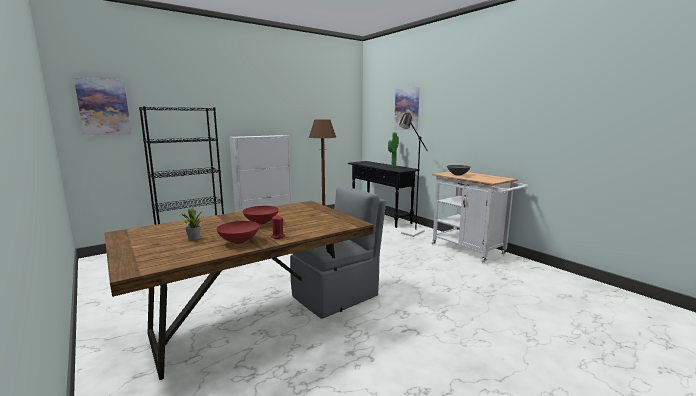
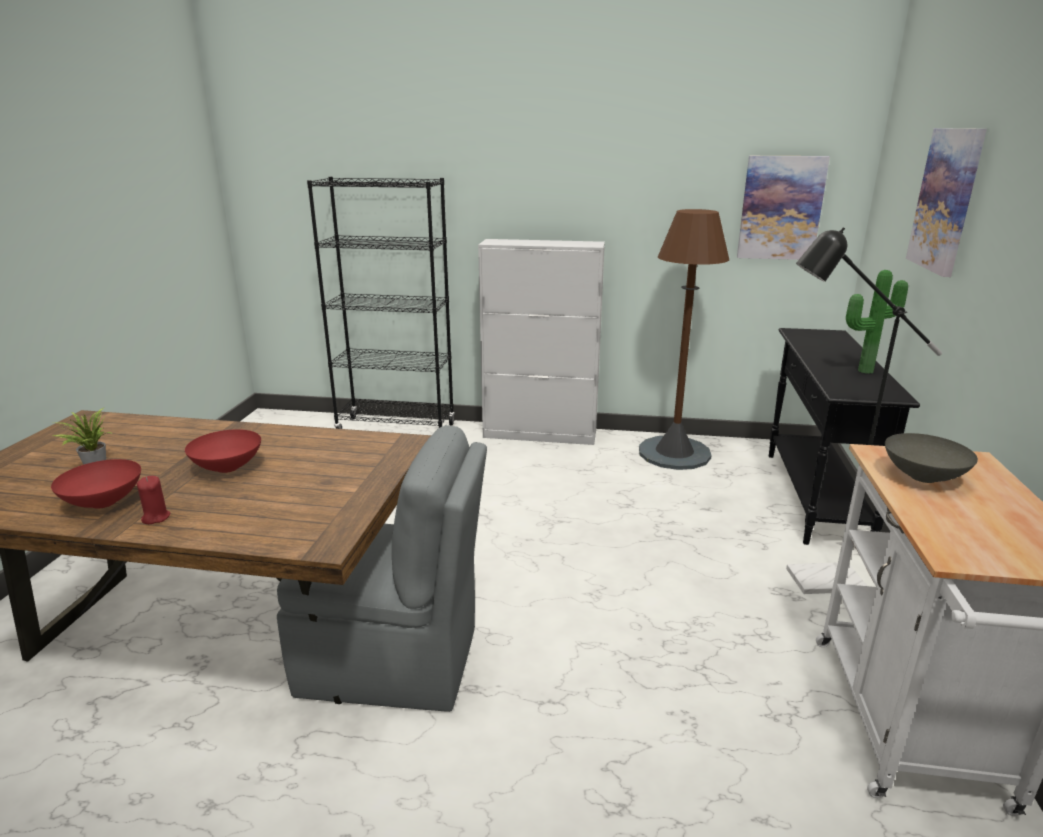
camera: 45 degrees right, 10 degrees up
(103, 107) = (284, 176): picture -> picture (780, 208)

